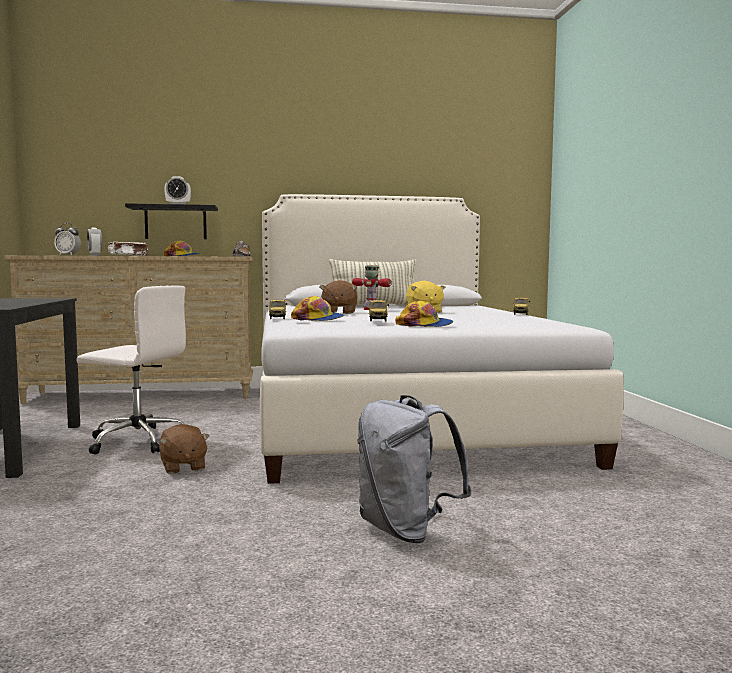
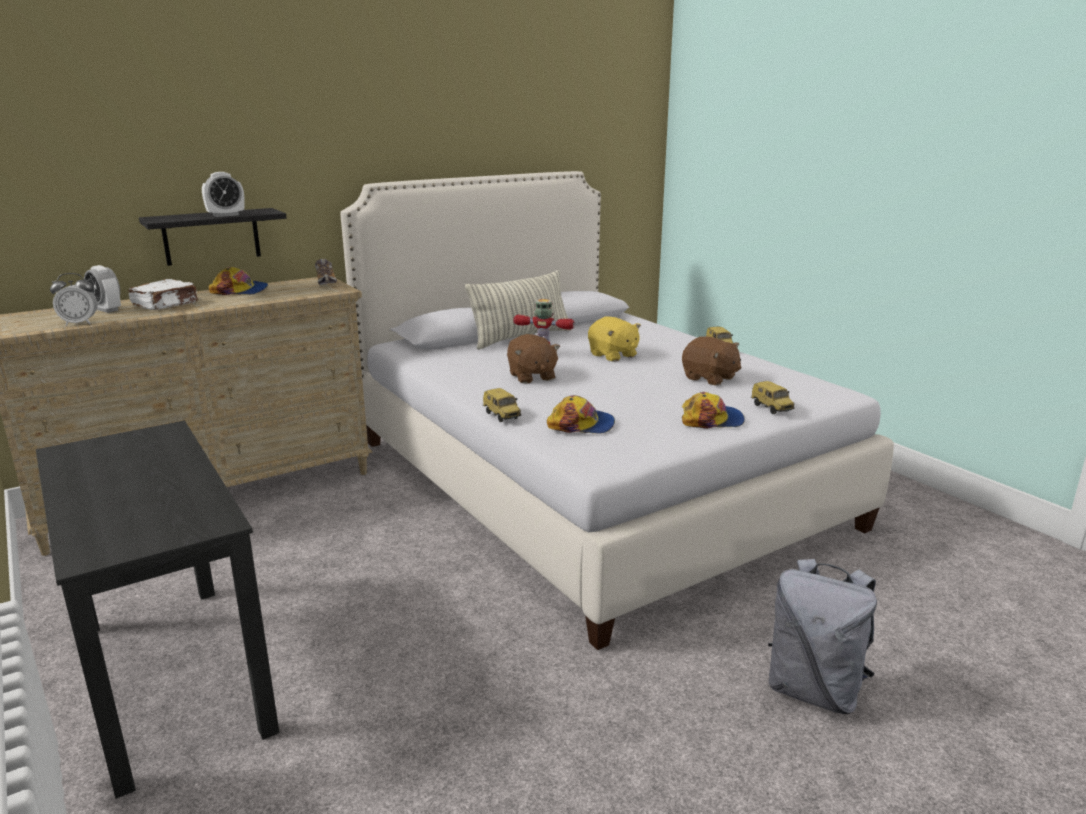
camera: 25 degrees left, 15 degrees up
(136, 441) = (338, 606): white office chair -> none
(182, 467) = (465, 646): brown plush toy -> brown plush toy (710, 378)
(378, 320) = (651, 416): toy car -> toy car (772, 408)

